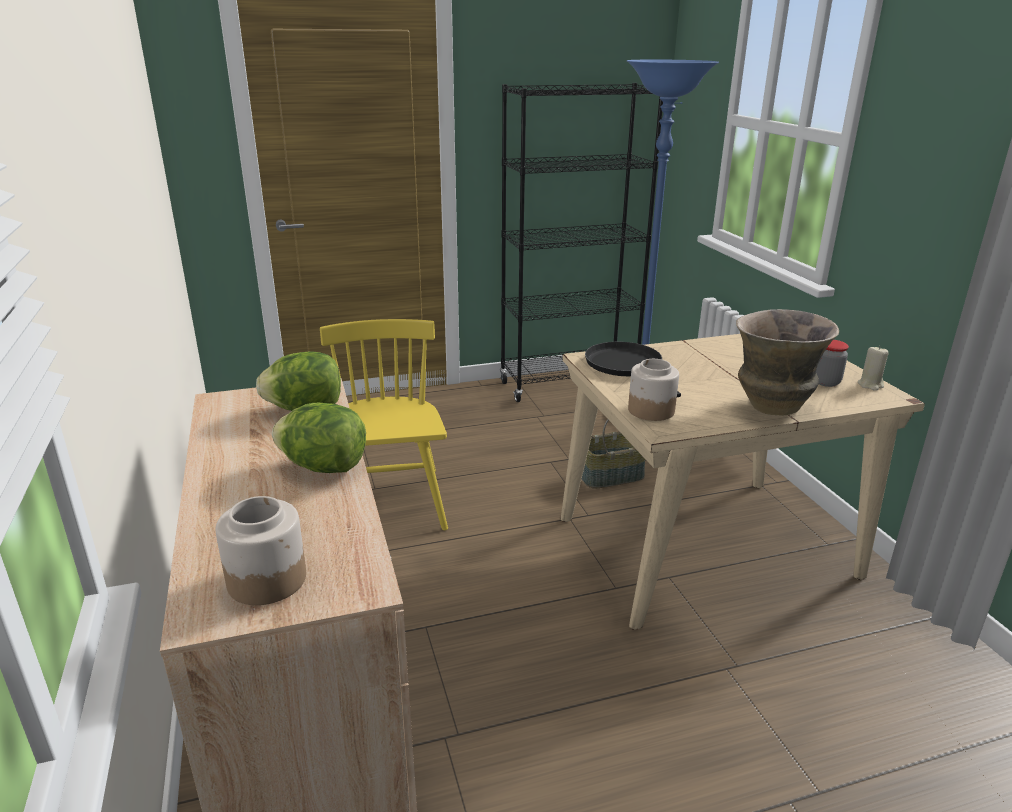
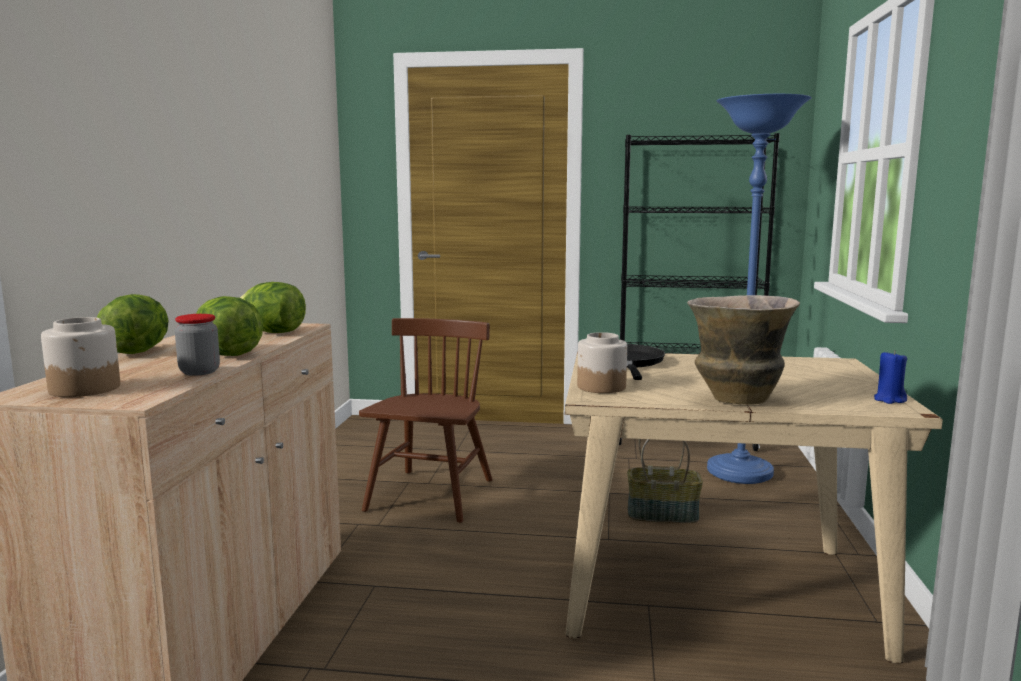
camera: 25 degrees right, 15 degrees down
(203, 484) = (137, 351): none -> lettuce
(390, 503) = (431, 495): yellow chair -> brown chair
(825, 382) = (834, 392): jar -> jar (199, 372)
(870, 385) = (889, 400): beige candle -> blue candle

